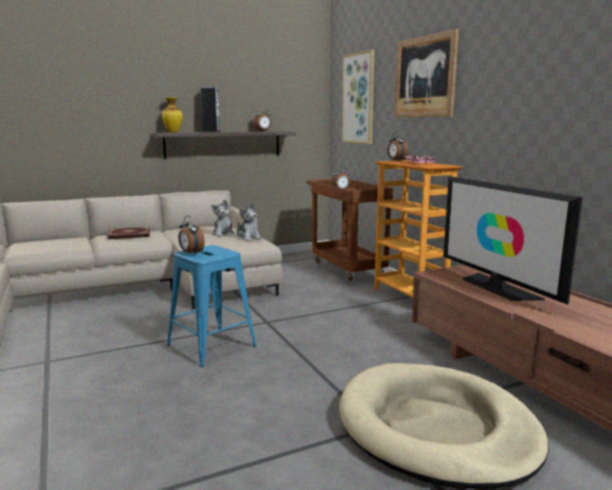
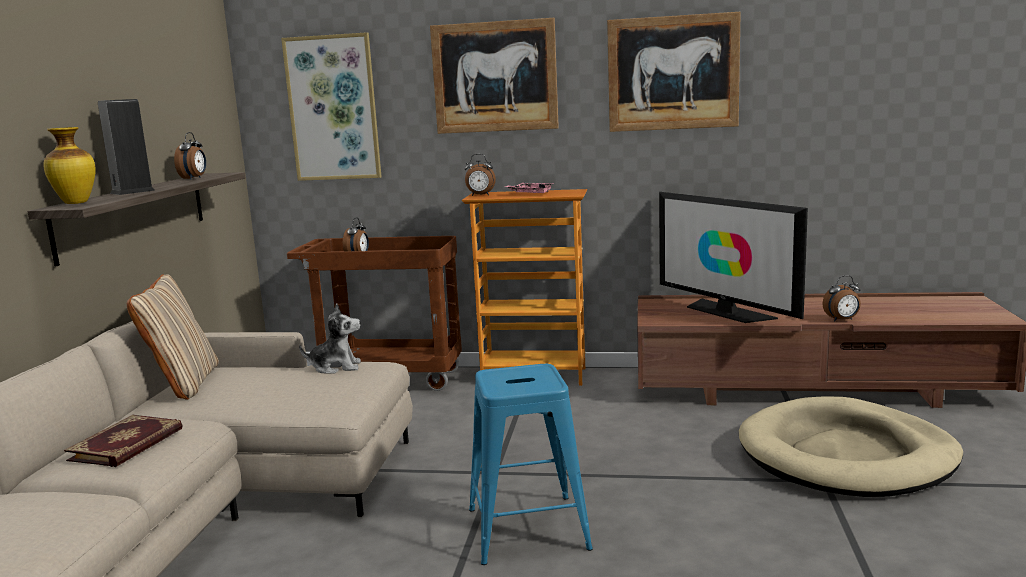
camera: 55 degrees left, 0 degrees up
(191, 253) = (510, 388): alarm clock -> alarm clock (842, 320)
(203, 226) = (183, 384): none -> beige pillow
(223, 234) = (280, 376): plush toy -> none
(497, 287) = (726, 312): television -> television turned 45 degrees clockwise
(528, 70) = (673, 73): none -> picture

